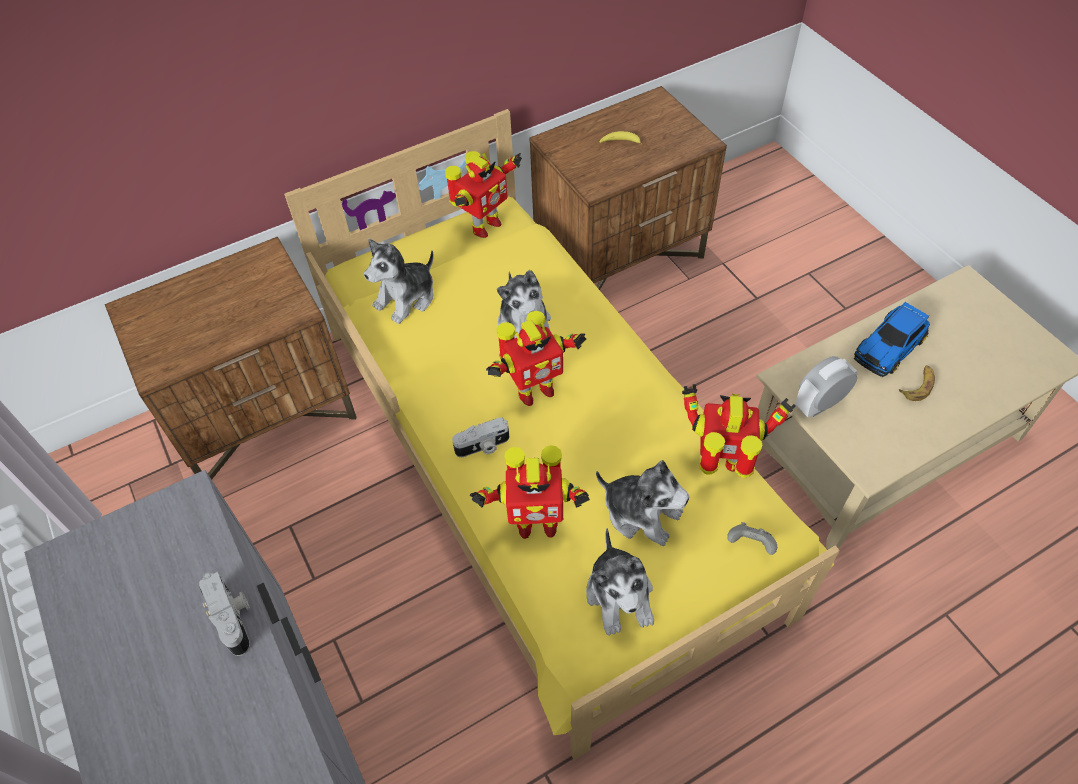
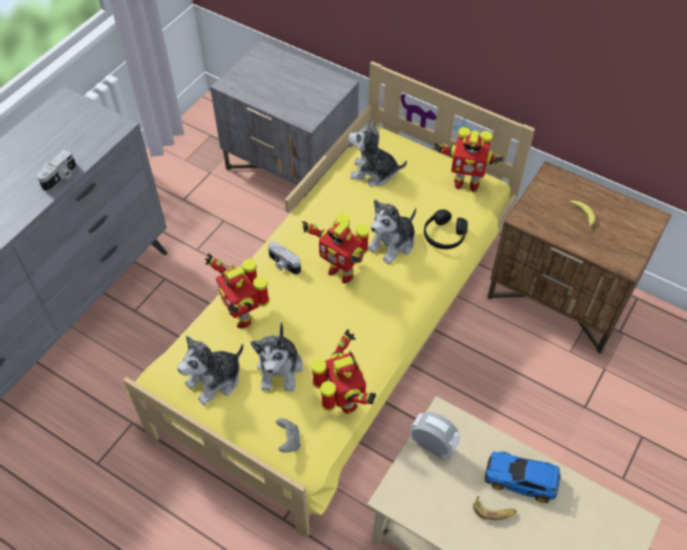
camera: 60 degrees right, 0 degrees up
(265, 413) = (291, 168): brown nightstand -> grey nightstand
(545, 275) = (444, 235): none -> black headphones

